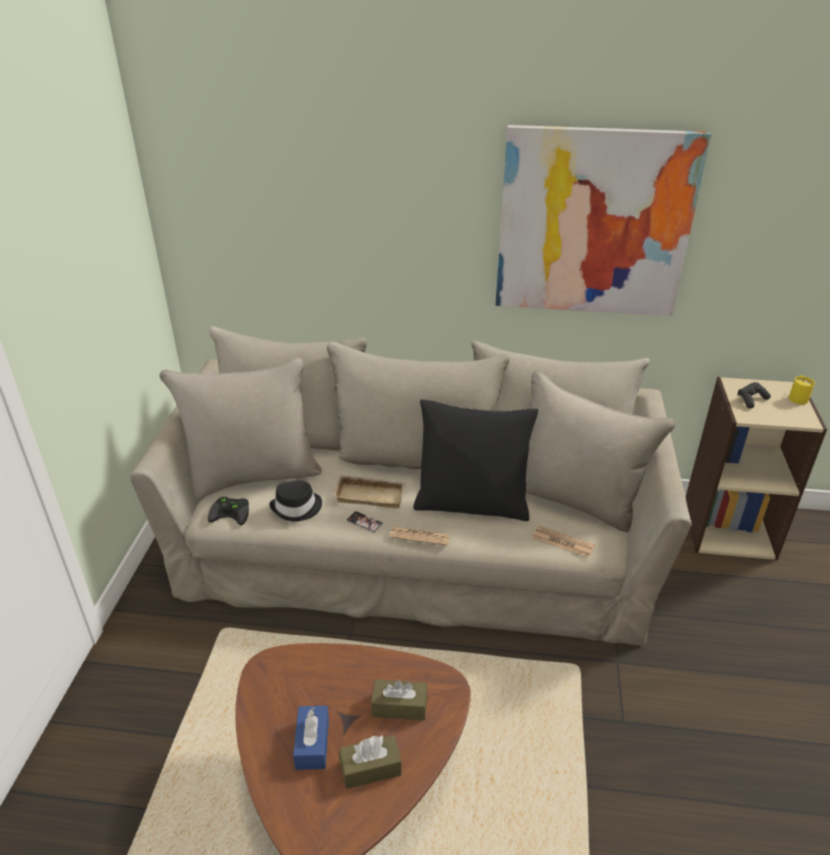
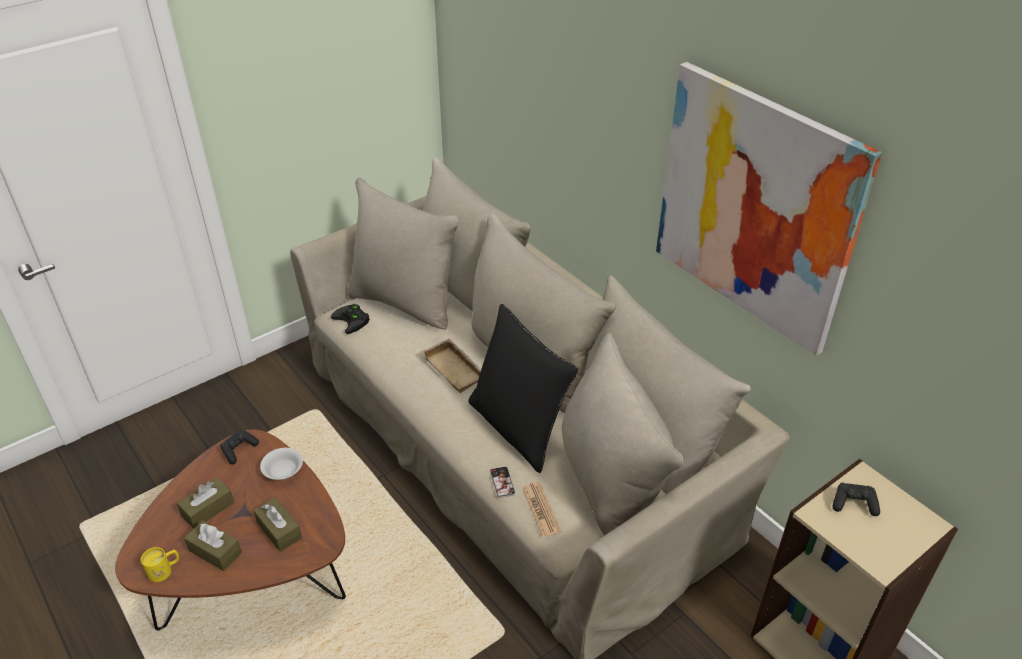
camera: 45 degrees right, 5 degrees up
(269, 678) = (239, 450): none -> black game controller
(297, 508) = (395, 345): black hat -> none
(312, 744) = (208, 509): blue tissue box -> brown tissue box
(334, 663) = (283, 471): none -> white bowl
(364, 522) = (422, 387): phone -> phone (502, 482)
(419, 536) = (443, 425): newspaper -> none
(797, 397) = (918, 537): yellow mug -> yellow mug (165, 570)

